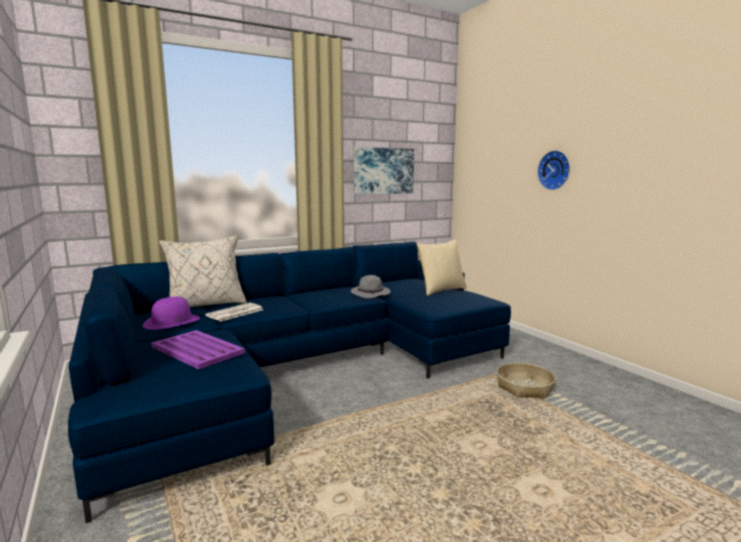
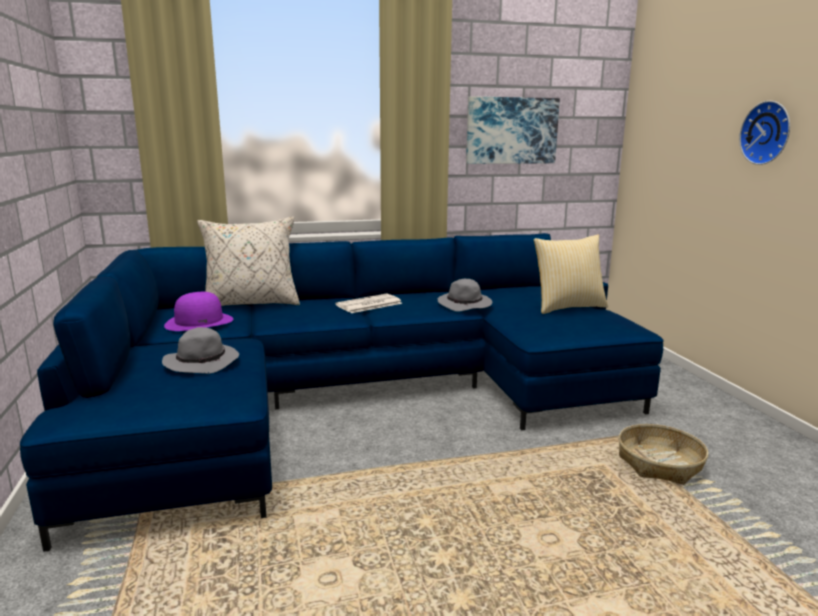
camera: 15 degrees right, 5 degrees up
(197, 349) = (203, 362): purple tray -> grey hat
(234, 313) = (277, 317): newspaper -> newspaper (368, 304)

